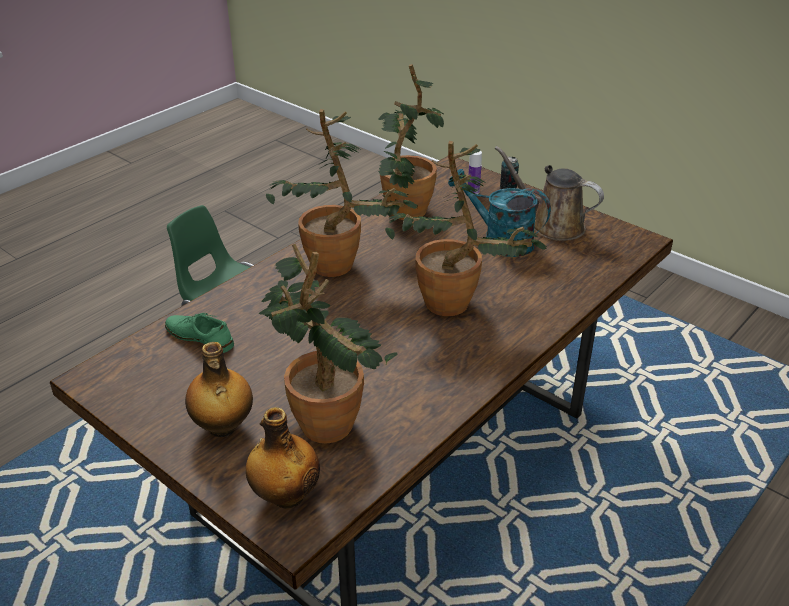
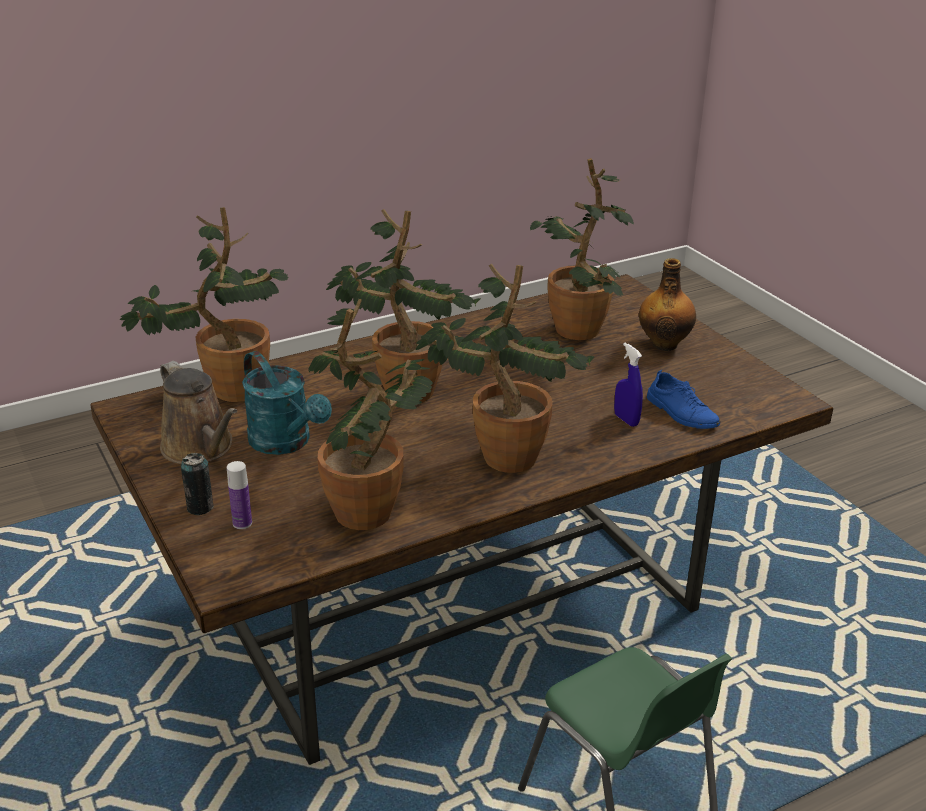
camera: 160 degrees left, 5 degrees down
(200, 337) = (681, 413): green shoe -> blue shoe
(249, 318) = (626, 420): none -> blue spray bottle
(286, 495) = (622, 302): bottle -> none
(593, 270) = (224, 390): none -> potted plant

